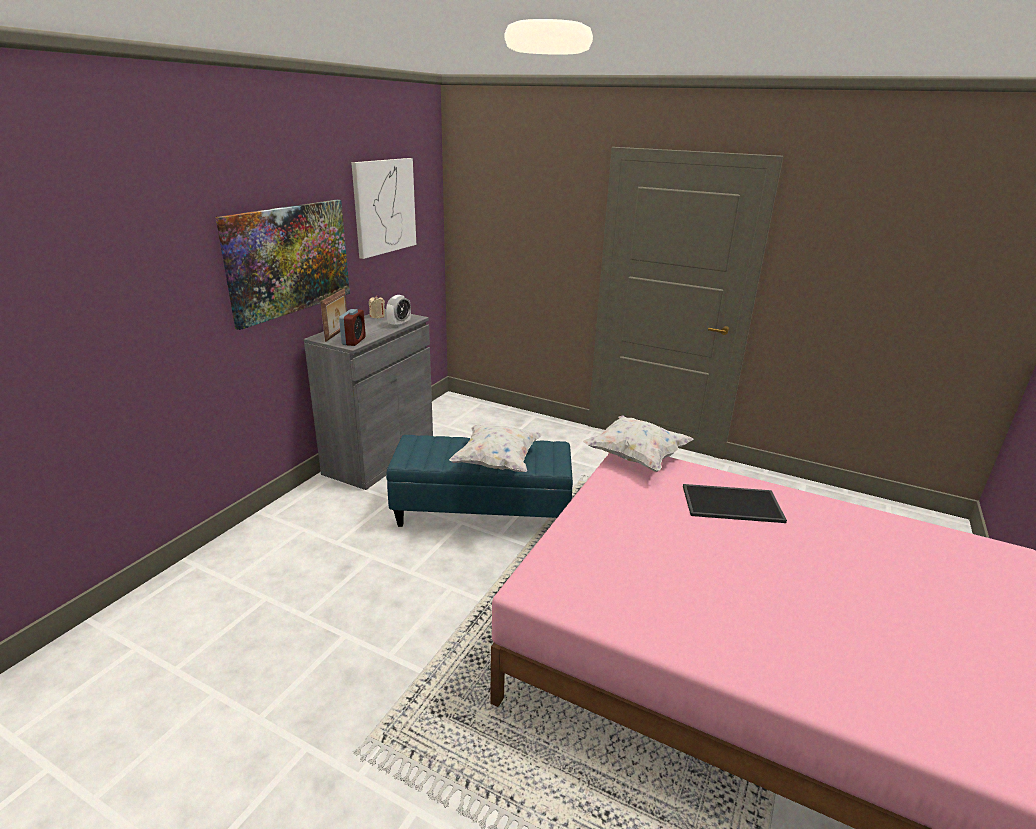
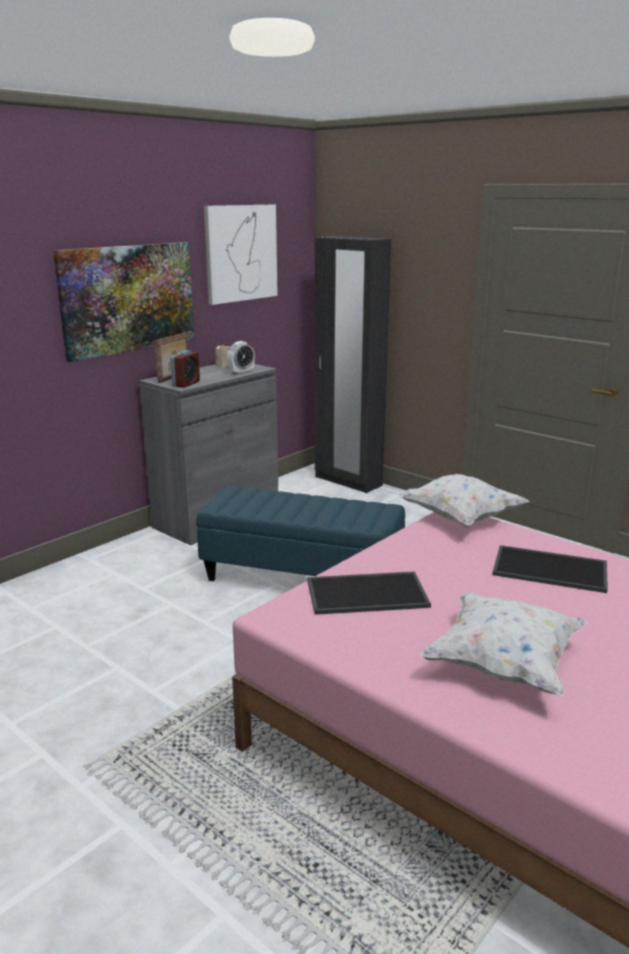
camera: 15 degrees right, 5 degrees down
(484, 408) = (347, 481): none -> black wardrobe
(497, 462) = (313, 517): white pillow -> white pillow (503, 664)
(598, 549) = (367, 592): none -> tray

